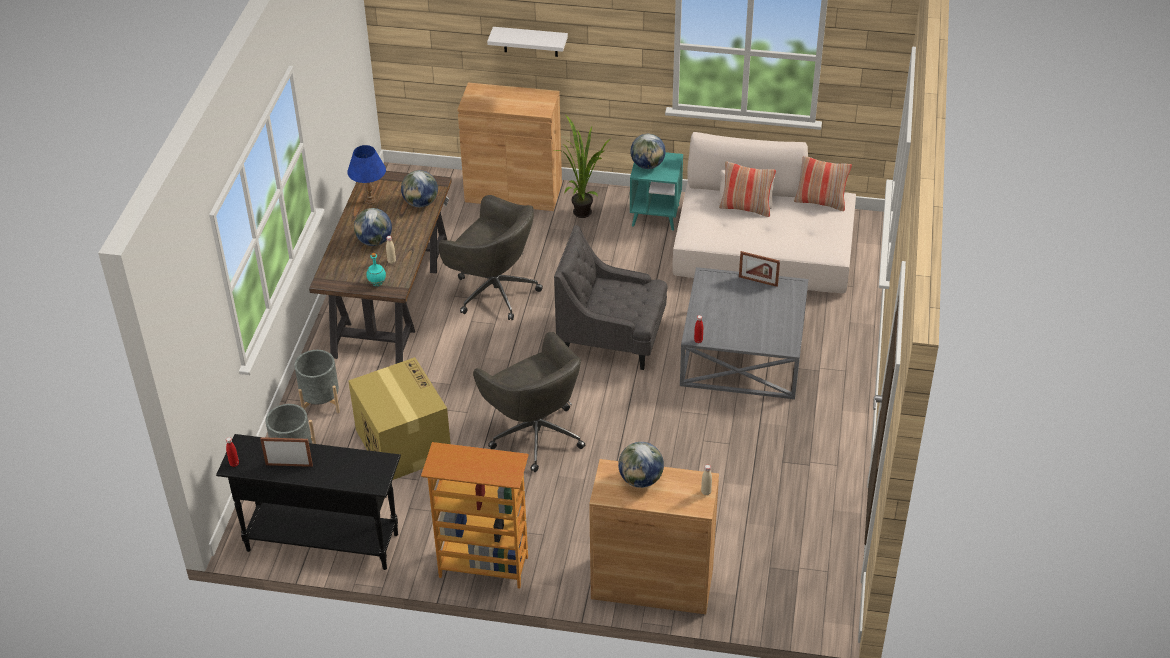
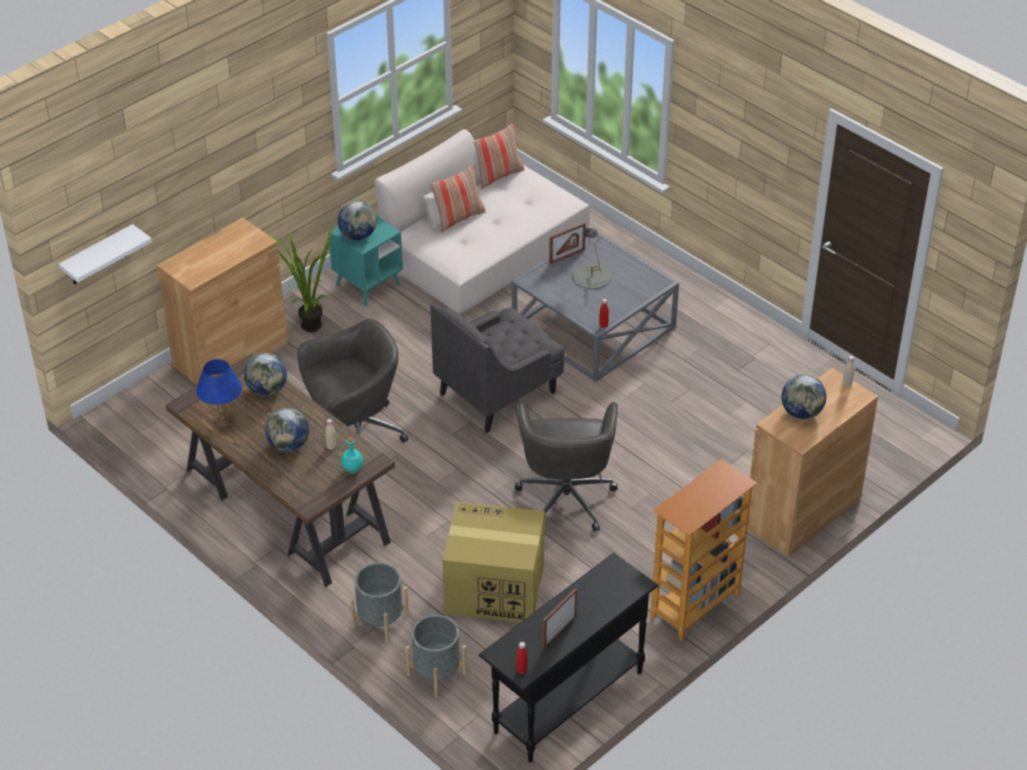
camera: 55 degrees left, 0 degrees up
(530, 41) = (206, 181): white shelf -> white shelf (98, 256)
(535, 433) = (566, 496): grey office chair -> grey office chair turned 90 degrees clockwise
(749, 306) = (591, 276): none -> grey table lamp

